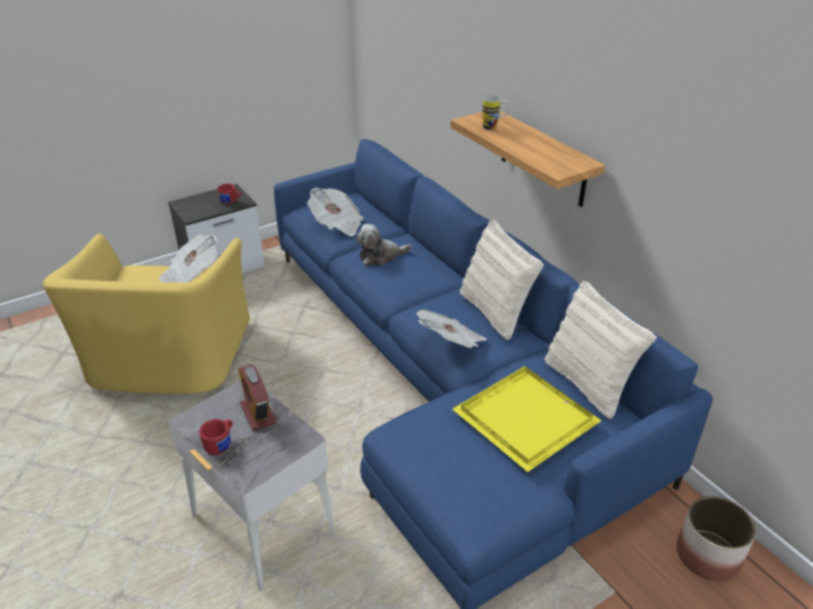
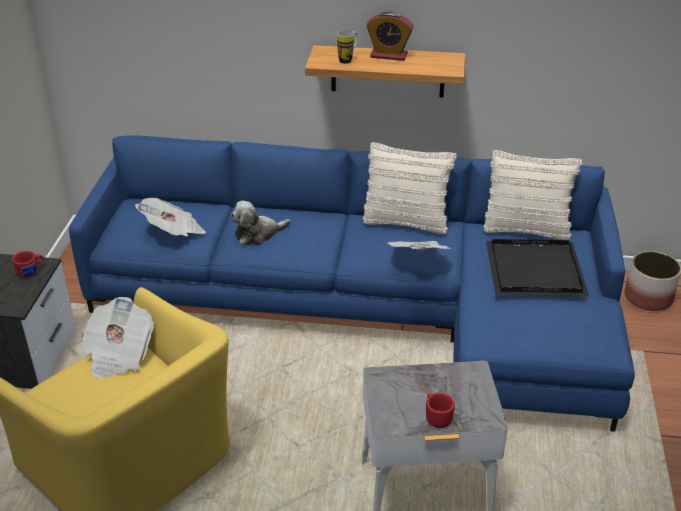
camera: 50 degrees left, 0 degrees up
(258, 413) = (420, 382): alarm clock -> alarm clock (388, 55)
(380, 256) = (258, 234): plush toy -> plush toy turned 45 degrees clockwise
(528, 418) = (536, 270): yellow tray -> black tray

